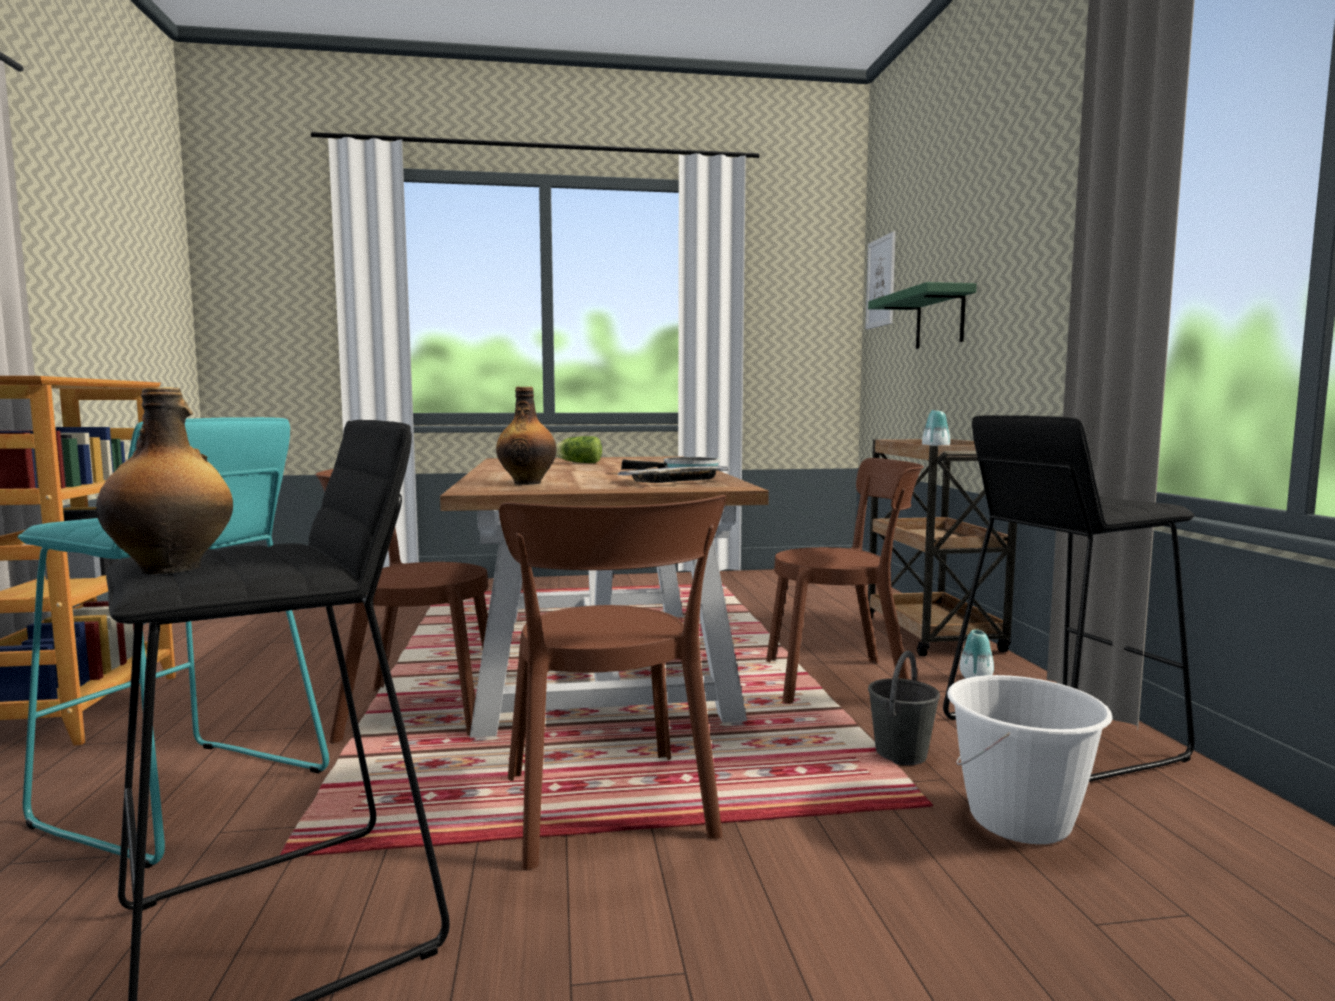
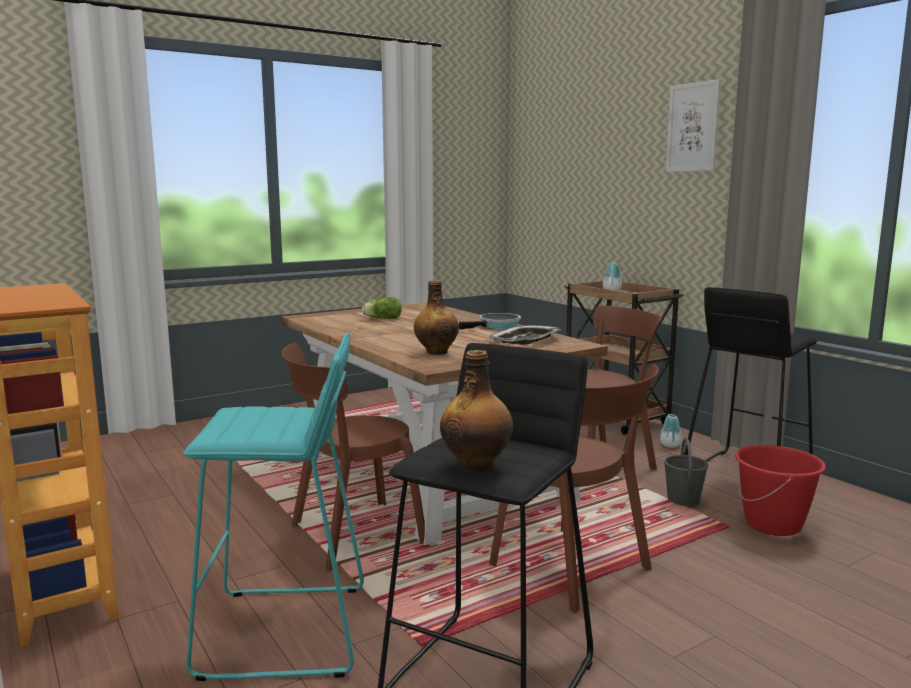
camera: 25 degrees left, 5 degrees up
(881, 282) = (530, 152): picture -> picture (692, 127)
(940, 319) = (596, 191): green shelf -> none
(1020, 820) = (773, 525): white bucket -> red bucket

